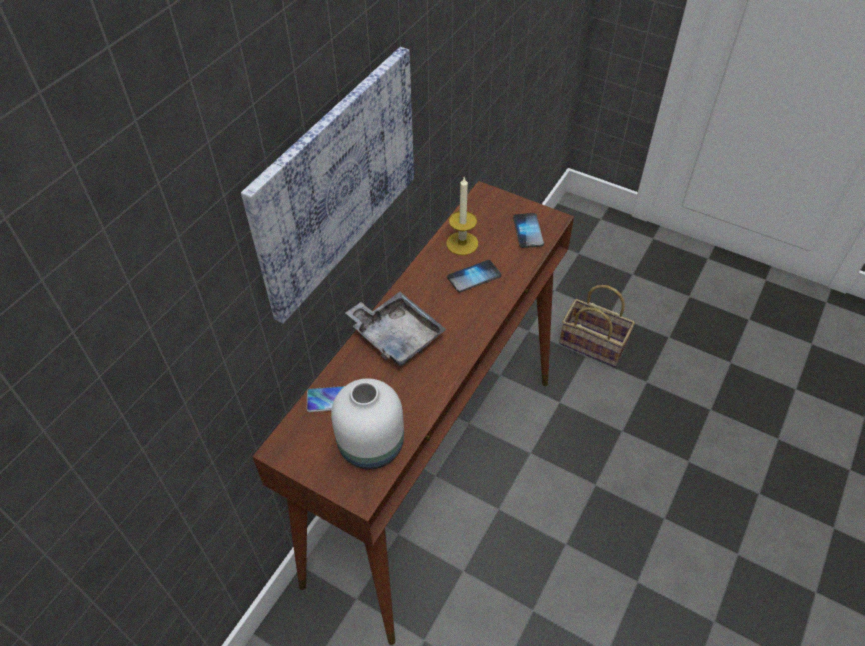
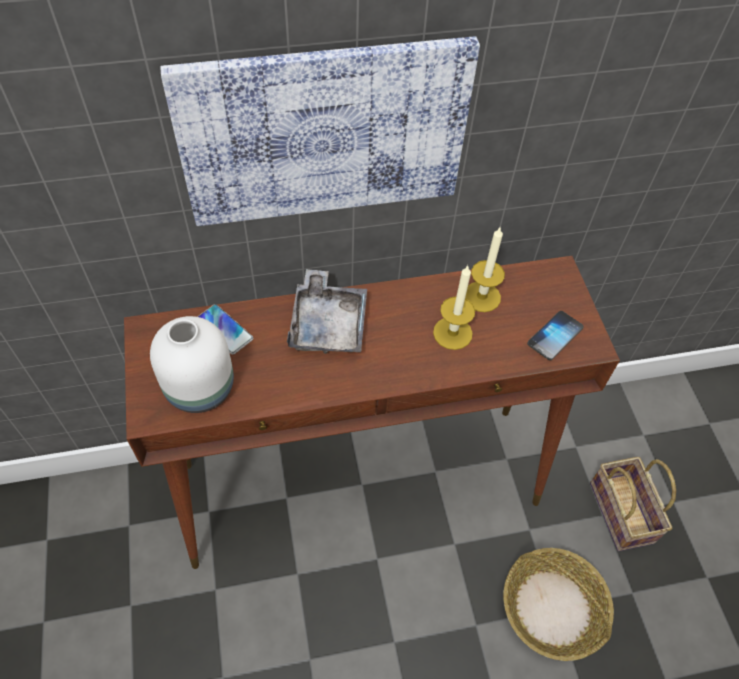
camera: 45 degrees right, 5 degrees up
(474, 277) = (452, 333): phone -> candle
(621, 431) = (553, 608): none -> basket

